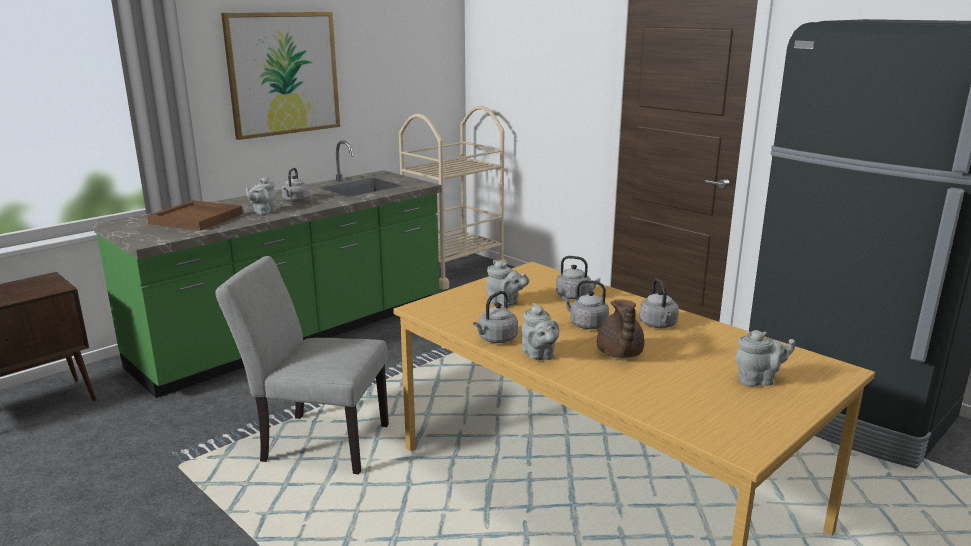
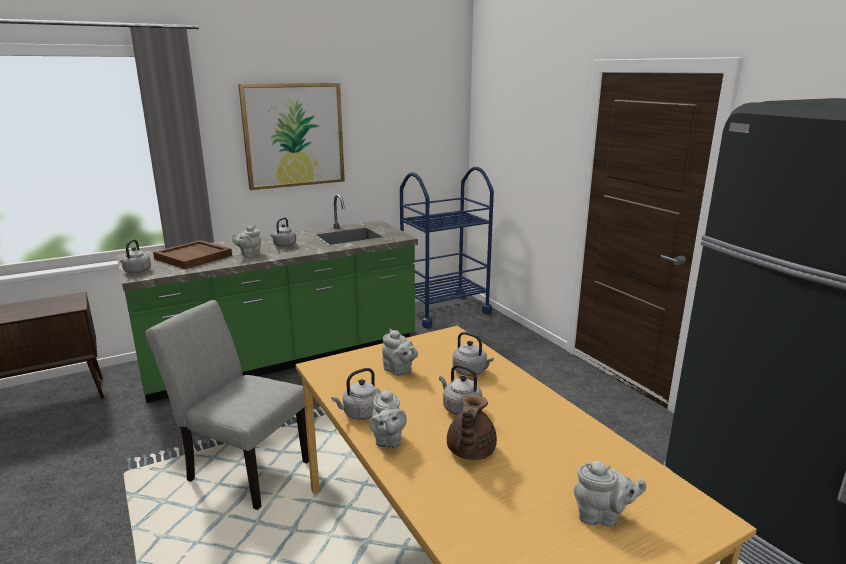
camera: 15 degrees right, 0 degrees up
(453, 270) = (444, 310): beige cart -> blue cart
(658, 325) = (534, 420): grey kettle -> grey kettle (136, 271)

